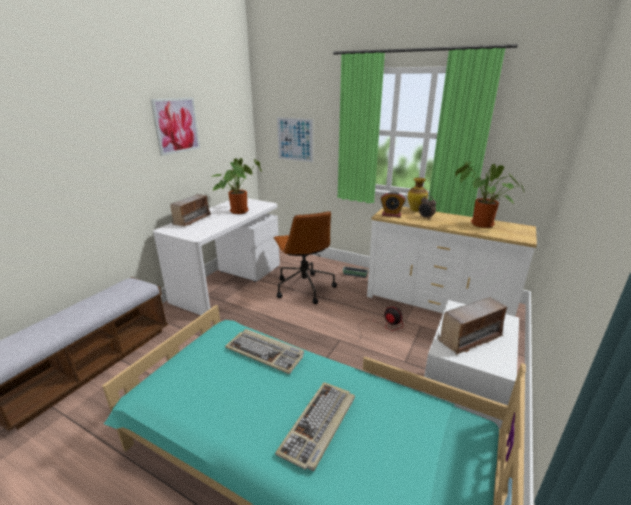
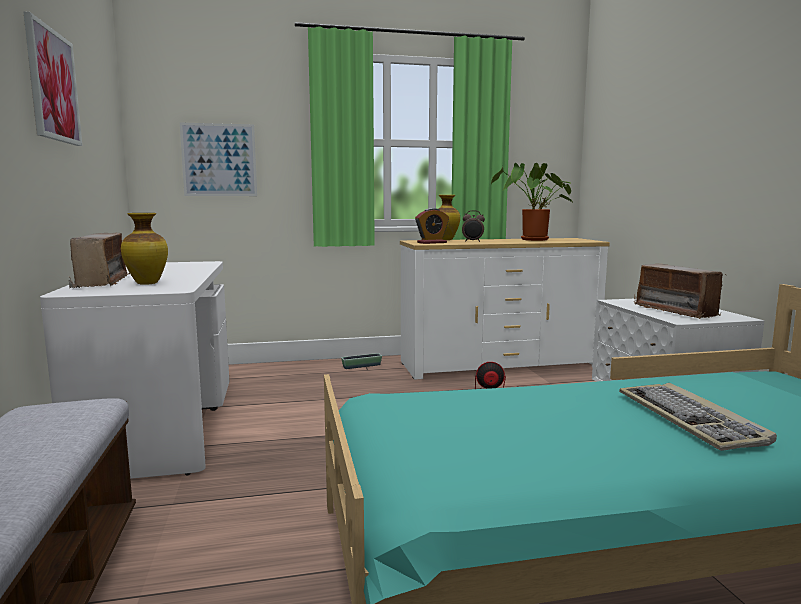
camera: 40 degrees left, 15 degrees down
(201, 226) = (147, 283): none -> vase
(239, 210) = (174, 269): potted plant -> none
(266, 352) = (493, 398): keyboard -> none
(304, 287) = (312, 394): brown office chair -> none
(470, 338) = (676, 311): radio -> radio turned 135 degrees clockwise

